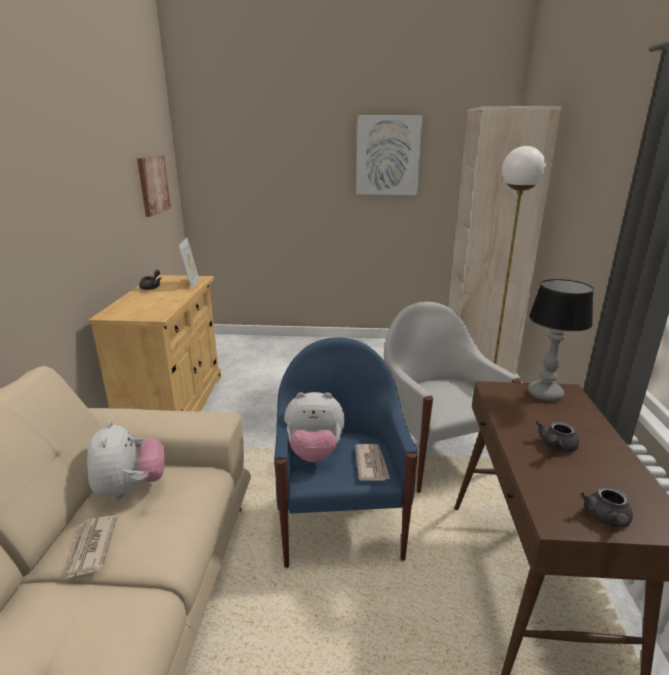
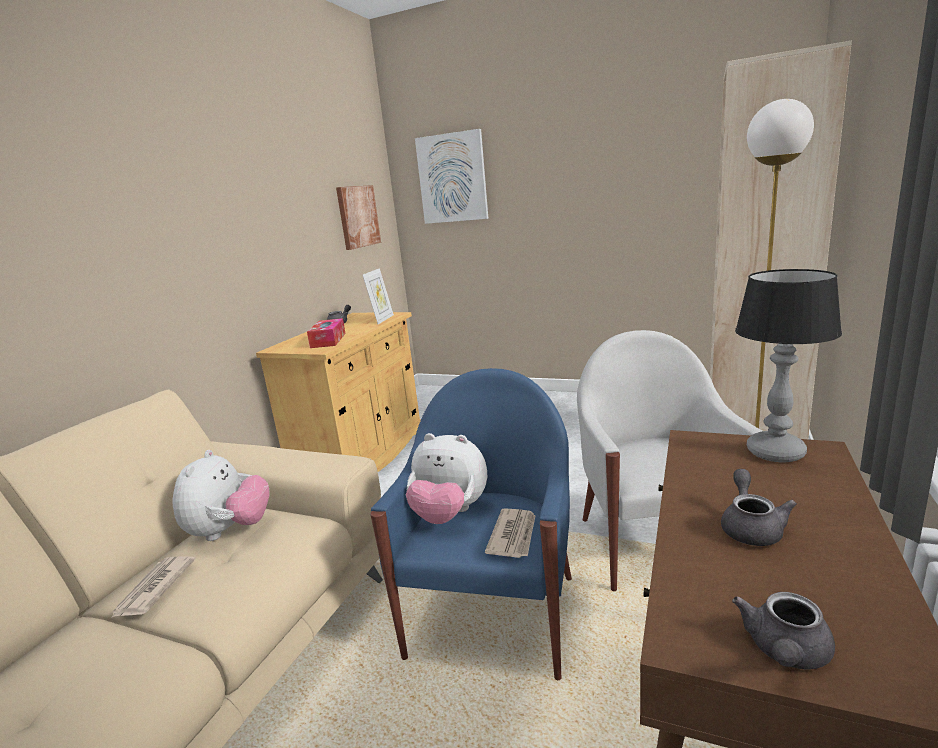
camera: 20 degrees right, 5 degrees down
(155, 306) = (328, 340): none -> tissue box
(388, 155) = (631, 159): picture -> picture (452, 178)
(556, 447) = (751, 527): grey teapot -> grey teapot turned 135 degrees clockwise

